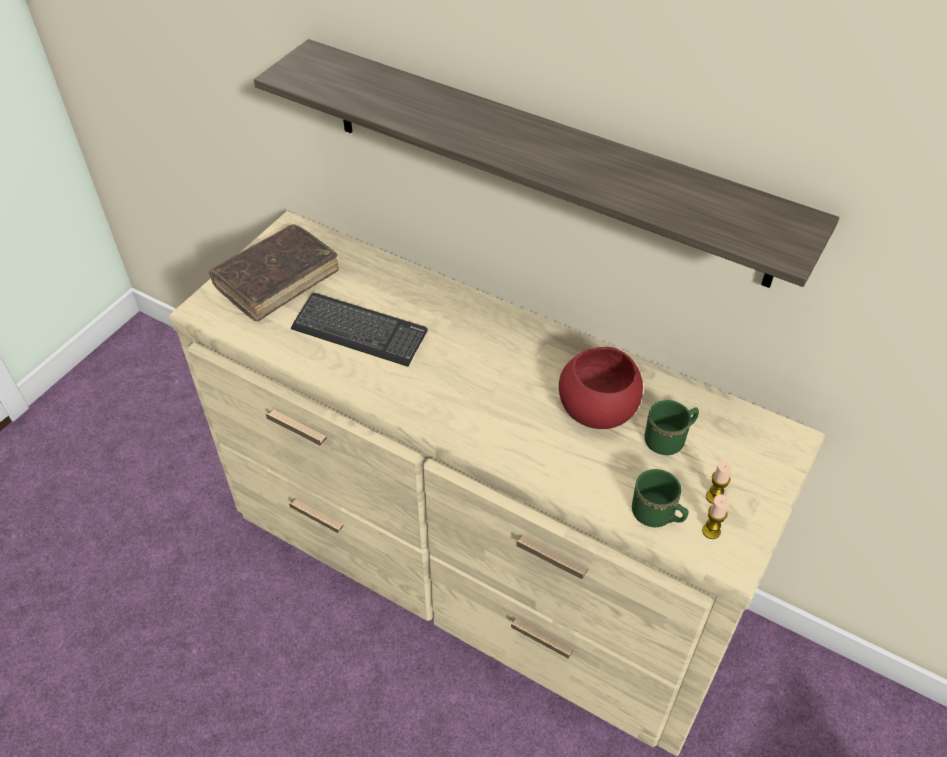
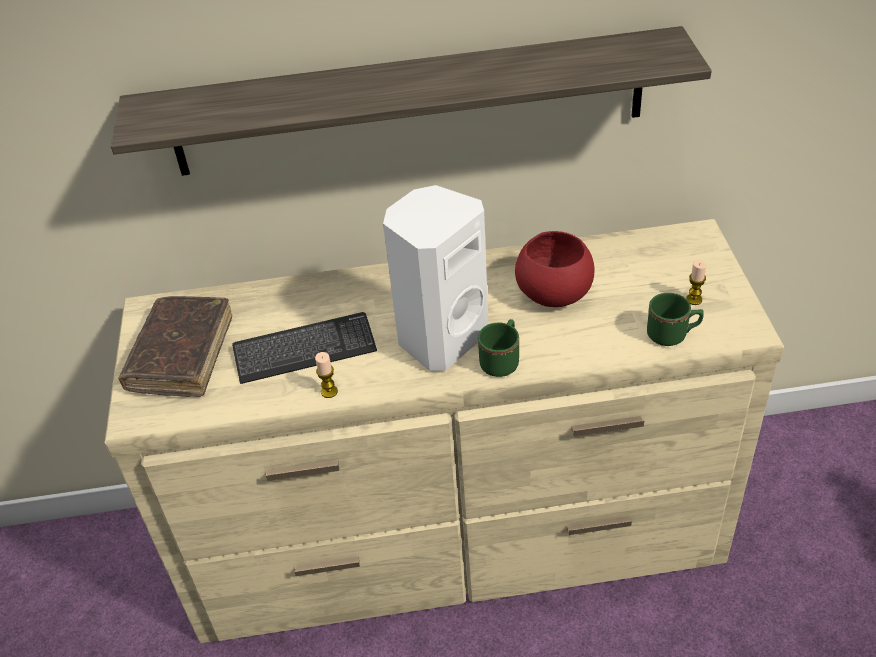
camera: 35 degrees left, 5 degrees down
(465, 388) = (440, 338): none -> white speaker
(669, 439) = (624, 282): green mug -> green mug (502, 360)
(711, 531) = (716, 322): candle -> candle (329, 391)

